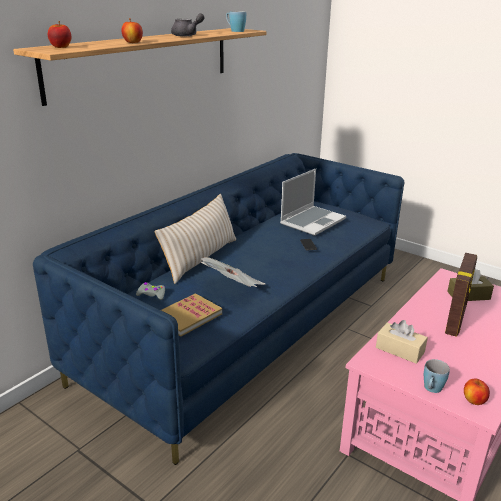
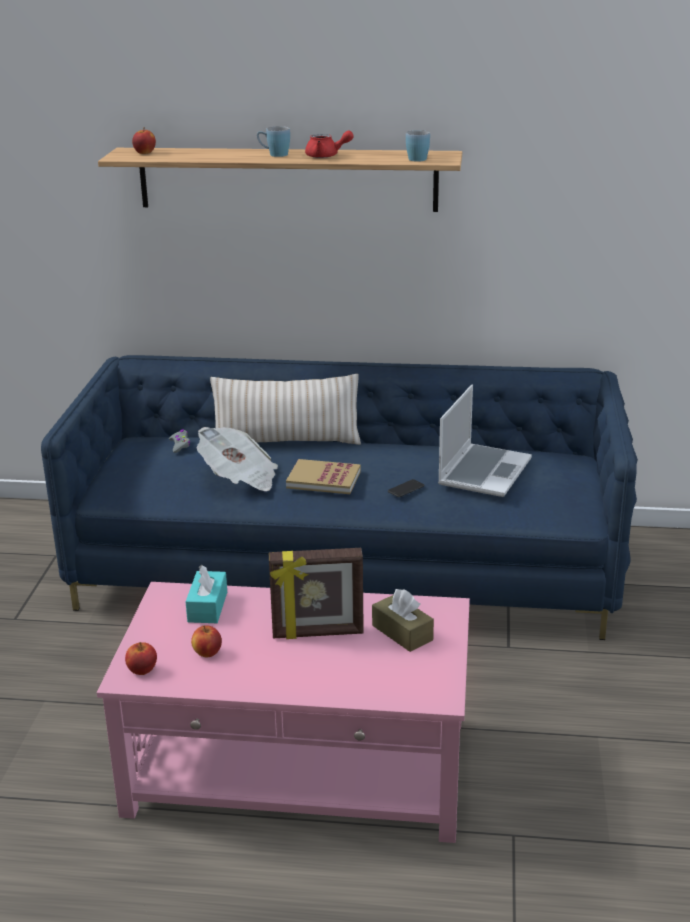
camera: 60 degrees right, 0 degrees up
(133, 42) = (220, 158): apple -> apple (207, 653)
(188, 35) = (326, 156): grey teapot -> red teapot
(188, 316) = (158, 475): book -> book (323, 479)
(312, 221) = (483, 471): laptop -> laptop turned 75 degrees counterclockwise
(400, 350) = (207, 607): beige tissue box -> turquoise tissue box
(431, 389) = (143, 640): blue mug -> blue mug (274, 155)

